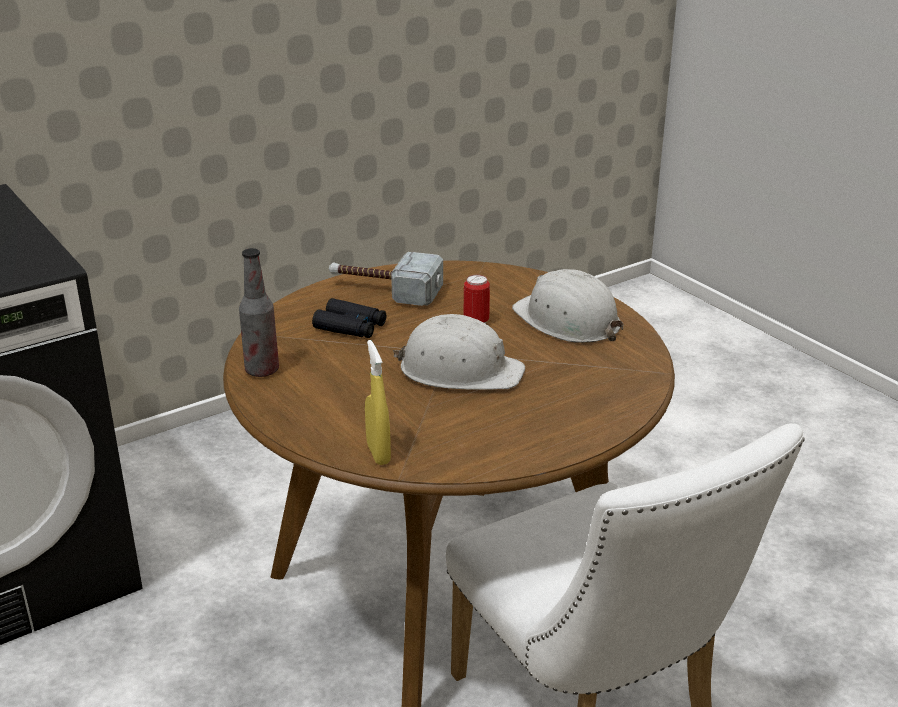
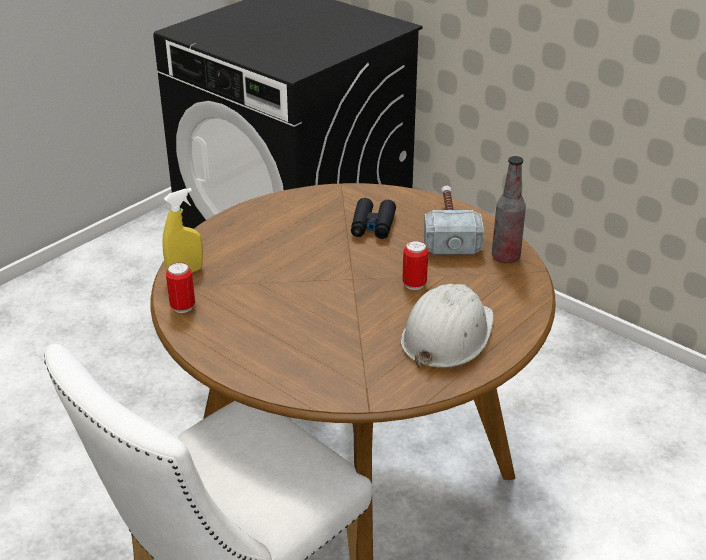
camera: 75 degrees right, 5 degrees up
(262, 370) = (286, 203): bottle -> bottle (505, 257)
(454, 461) = (182, 307): none -> can
(459, 370) = (323, 288): white hard hat -> none

